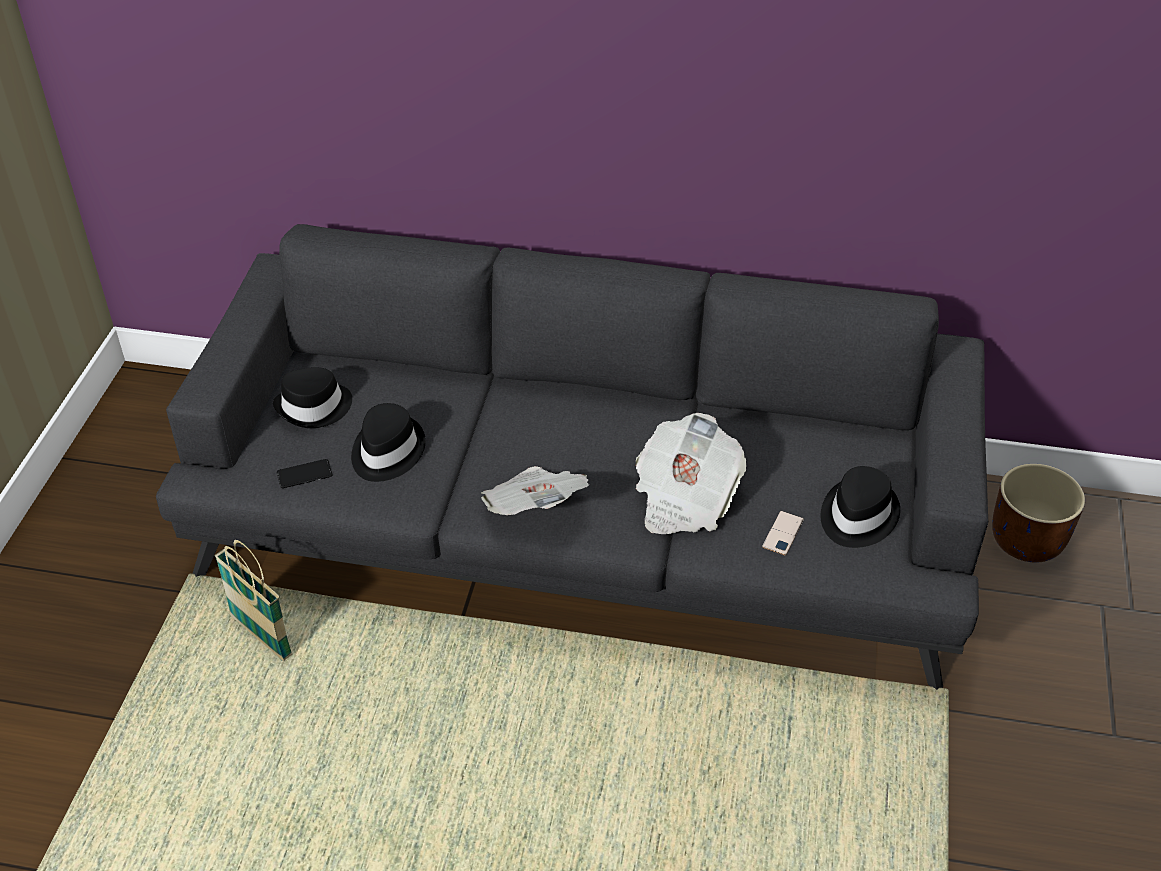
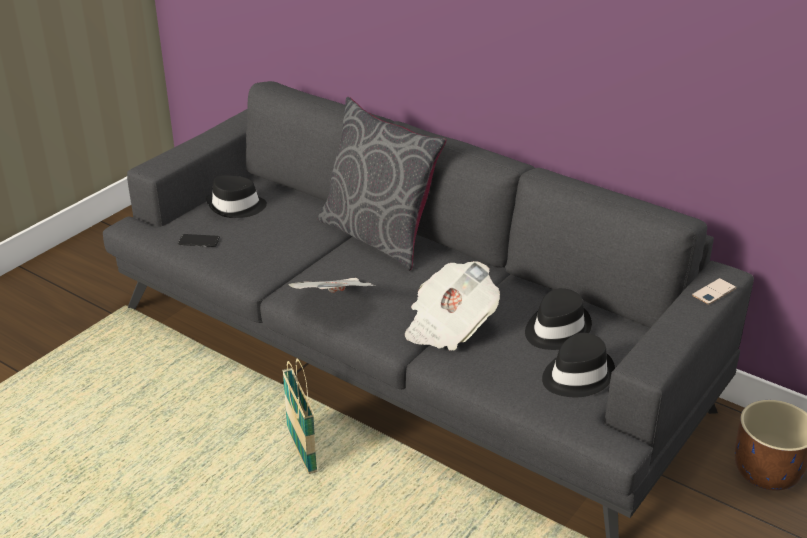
camera: 25 degrees right, 10 degrees down
(261, 637) = (142, 355): basket -> basket (302, 452)
(386, 451) = (262, 243): black hat -> black hat (556, 329)
(520, 397) = (378, 236): none -> grey pillow
(783, 533) = (507, 369): phone -> phone (714, 292)

